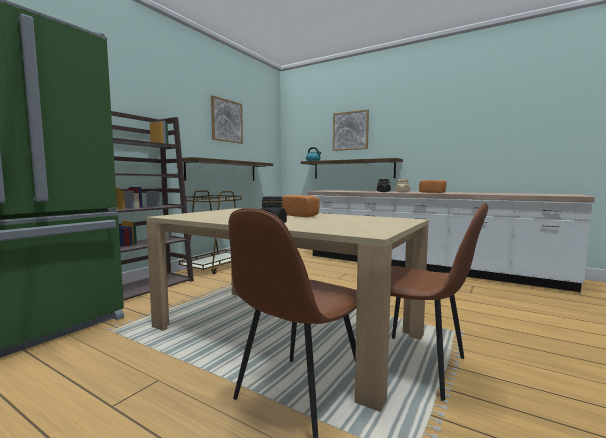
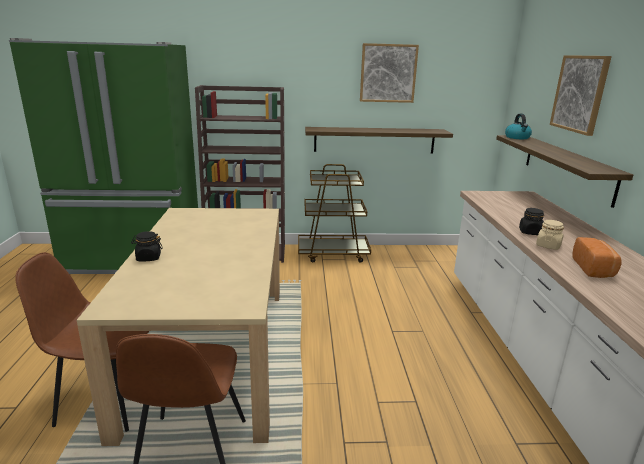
camera: 55 degrees right, 15 degrees up
(300, 215) = (232, 250): bread -> none

